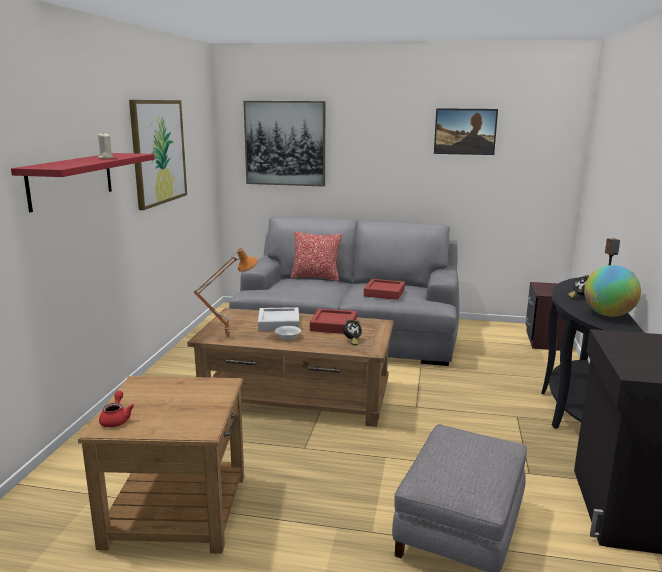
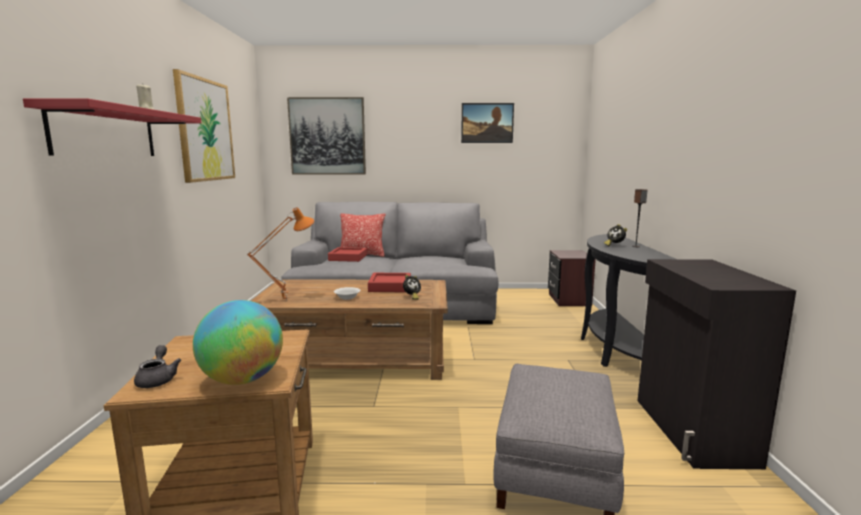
camera: 10 degrees left, 5 degrees down
(116, 419) = (158, 379): red teapot -> grey teapot
(279, 323) = (335, 288): grey tray -> none
(384, 293) = (429, 261): red tray -> red tray (348, 258)
(608, 315) = (647, 254): globe -> globe (242, 379)

